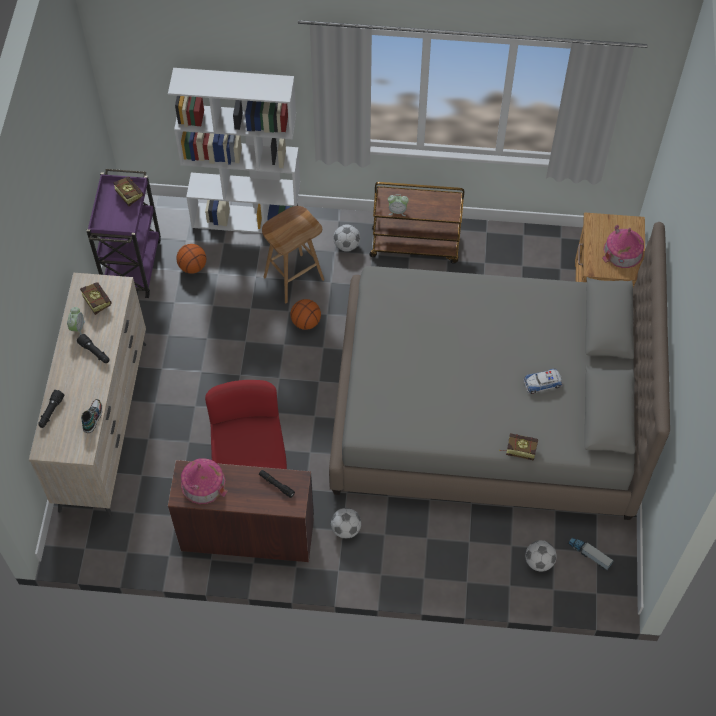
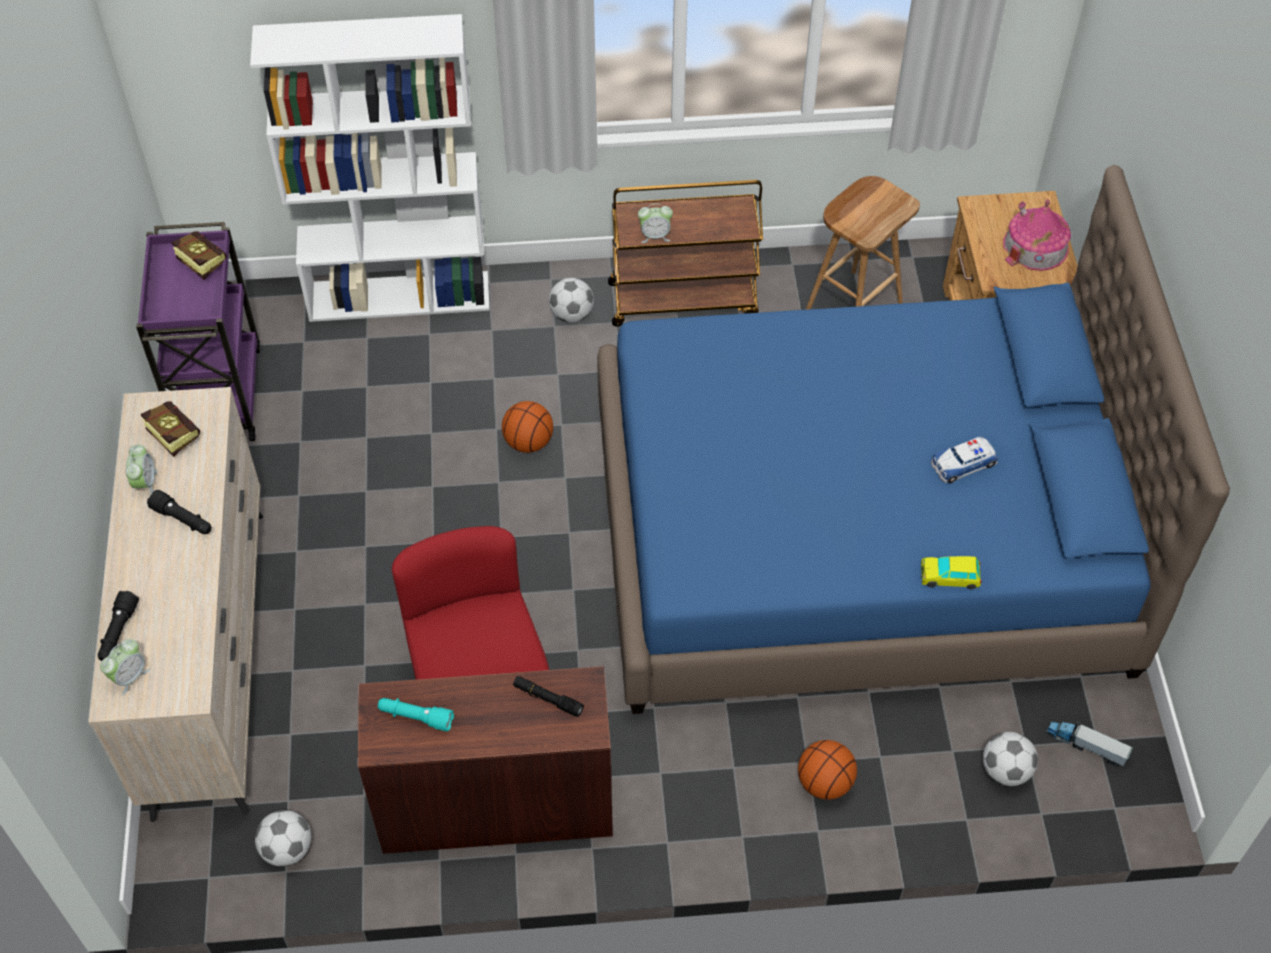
camera: 10 degrees left, 5 degrees down
(53, 437) = (129, 676): none -> alarm clock
(92, 418) = (196, 631): shoe -> none
(192, 267) = (321, 382): basketball -> basketball (824, 782)
(203, 483) = (415, 717): toy house -> turquoise flashlight
(294, 277) = (494, 375): brown stool -> brown stool (853, 306)
(346, 529) = (665, 769): football -> football (287, 849)
(486, 410) = (858, 537): grey bed -> blue bed
(517, 449) = (949, 577): book -> toy car

